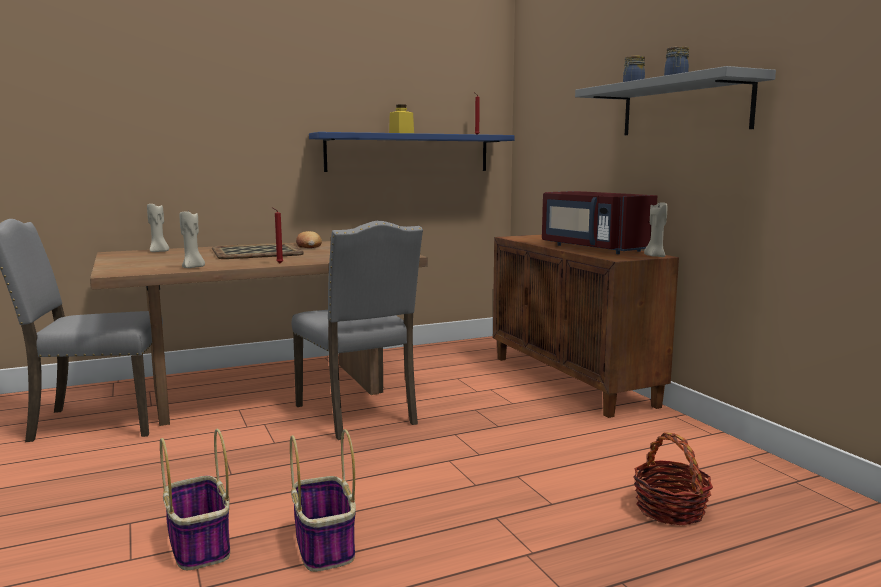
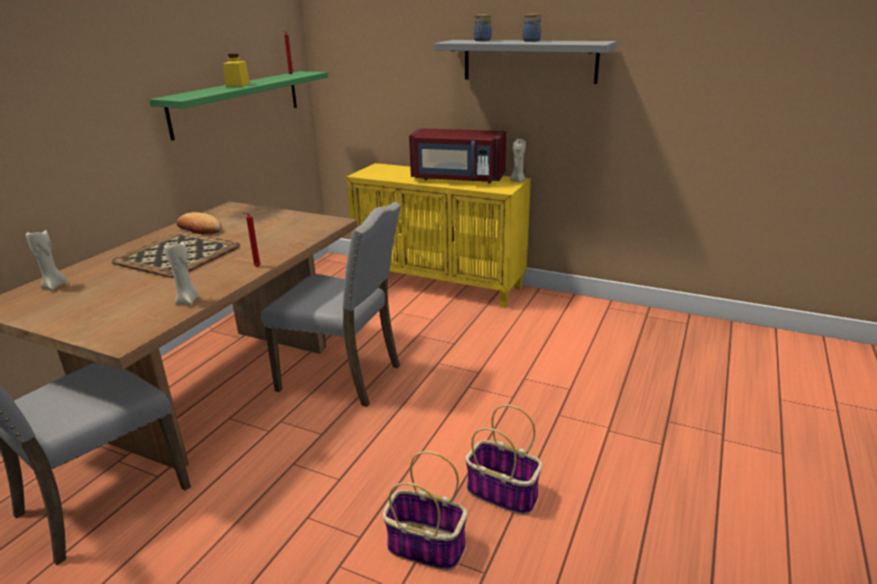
camera: 40 degrees left, 15 degrees up
(408, 153) = (237, 102): blue shelf -> green shelf
(572, 381) = (440, 284): brown cabinet -> yellow cabinet
(670, 509) = (624, 362): basket -> none

